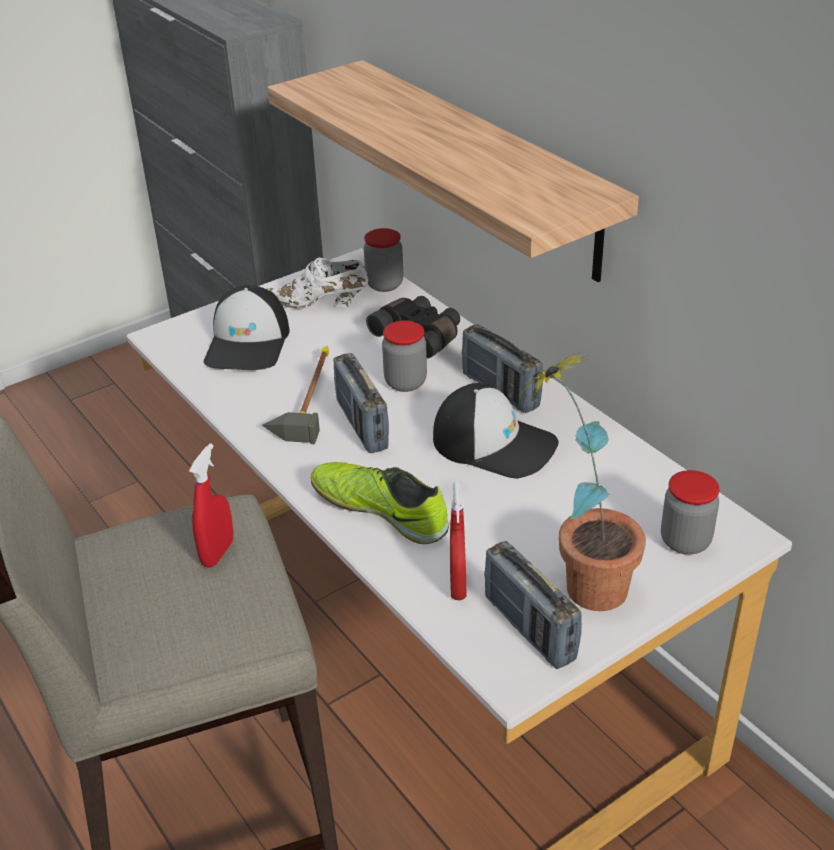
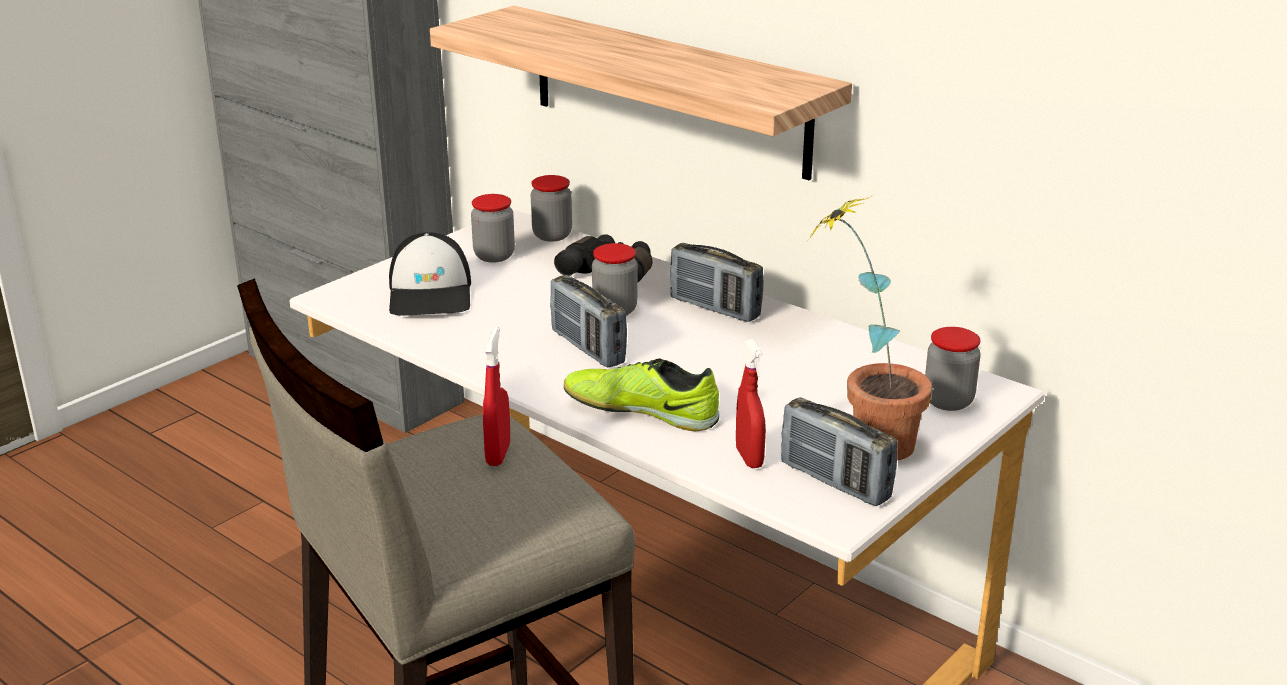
camera: 15 degrees left, 10 degrees down
(304, 395) = (514, 330): hammer -> none
(322, 304) = (494, 256): white shoe -> jar
(495, 443) = (730, 348): cap -> none

